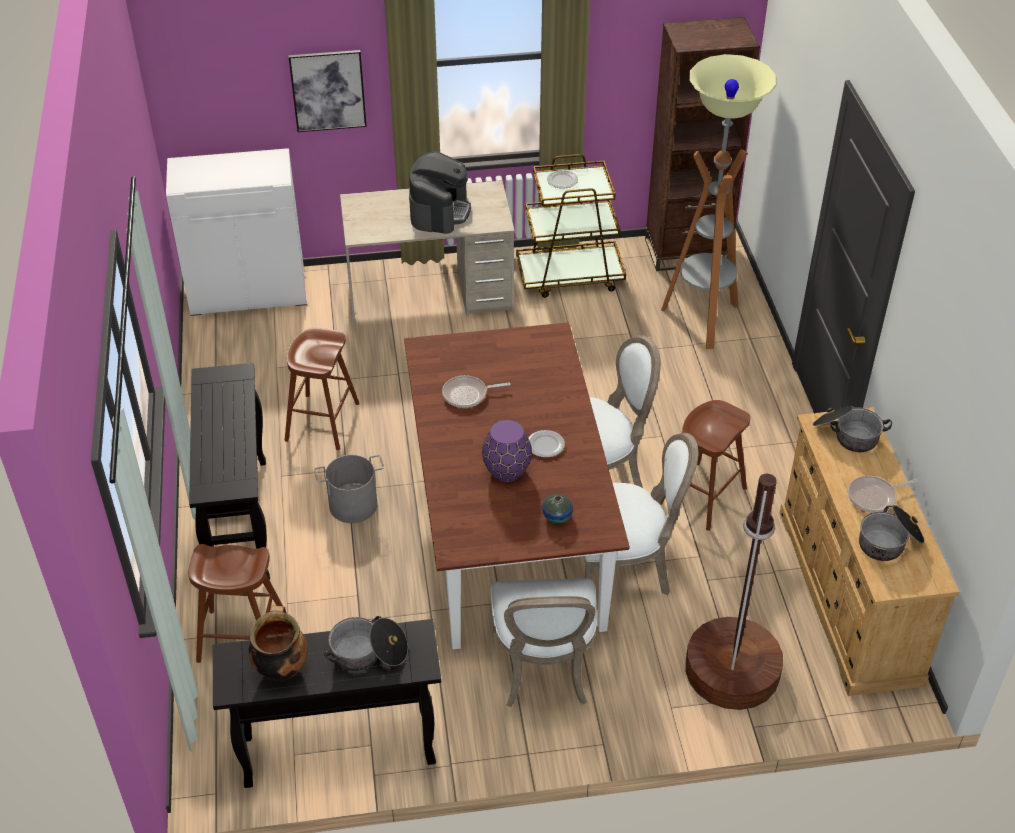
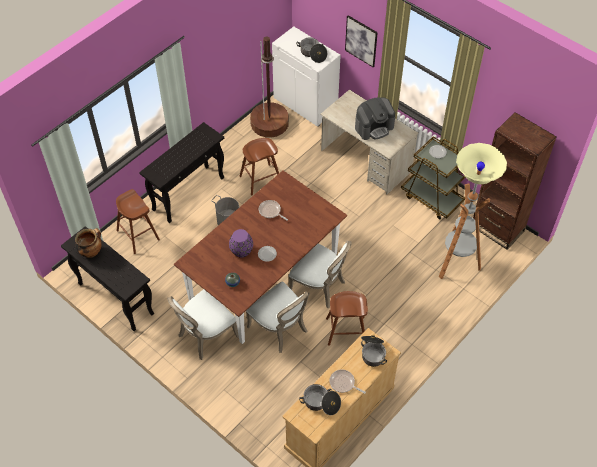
camera: 50 degrees right, 10 degrees up
(368, 653) = (118, 271): cooking pot -> cooking pot (312, 54)
(732, 670) = (261, 399): brown floor lamp -> brown floor lamp (269, 123)

